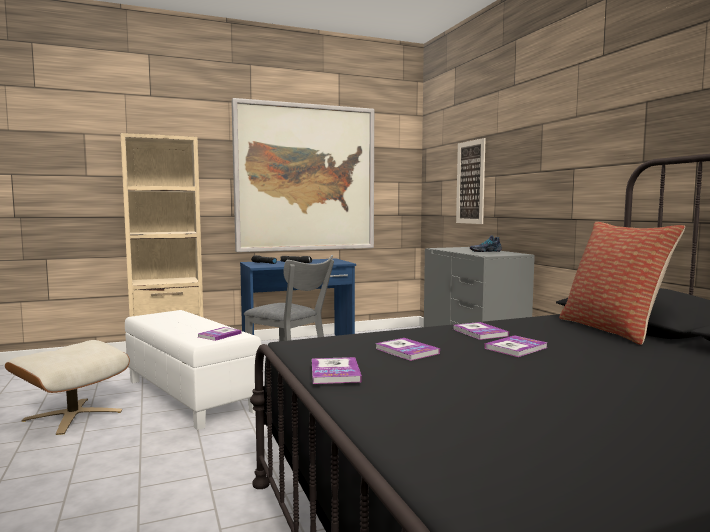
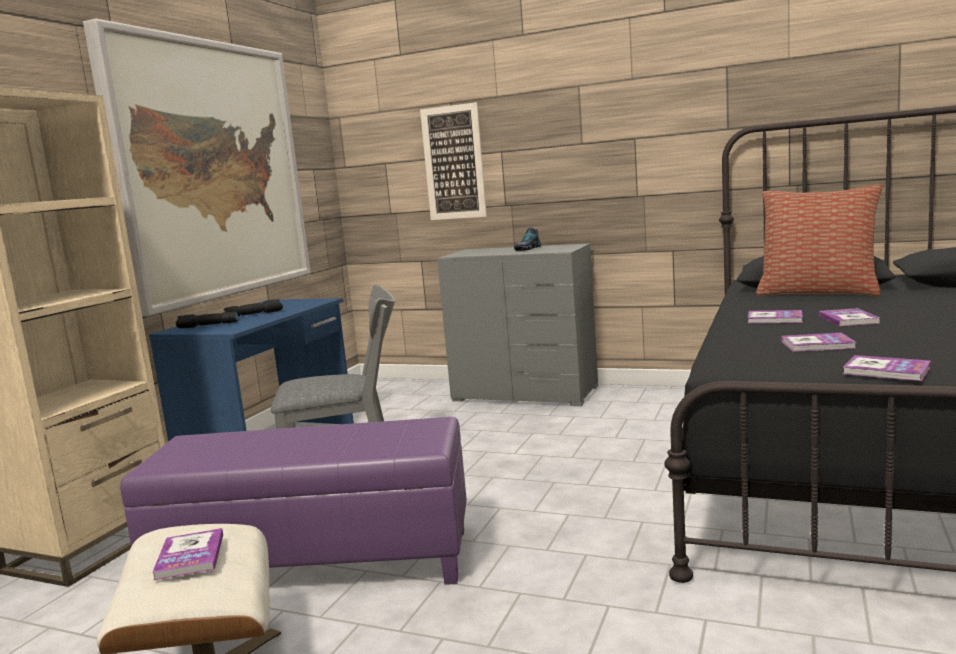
camera: 45 degrees left, 5 degrees up
(188, 395) = (314, 564): white ottoman -> purple ottoman
(219, 335) = (407, 432): book -> book (190, 556)

